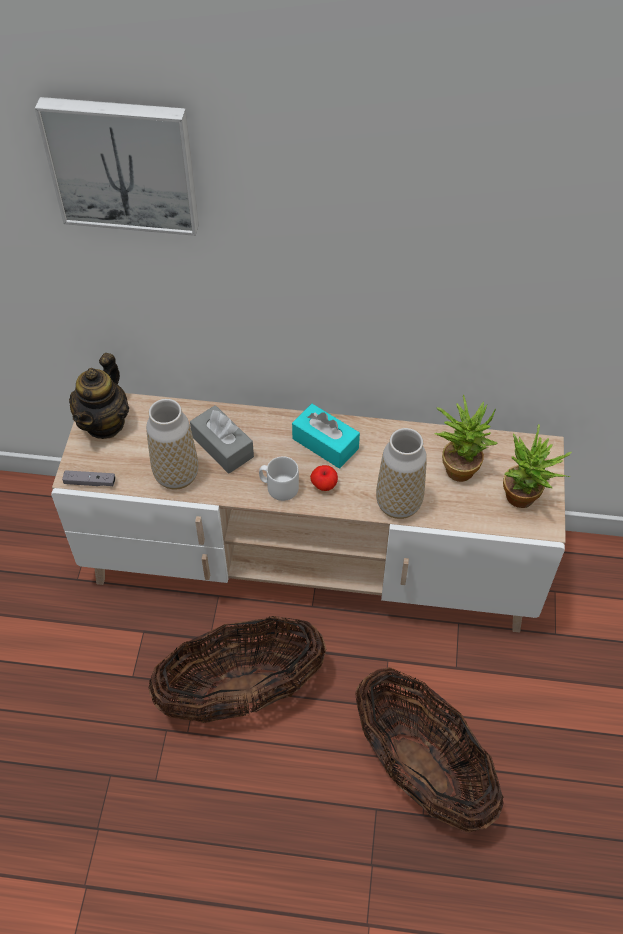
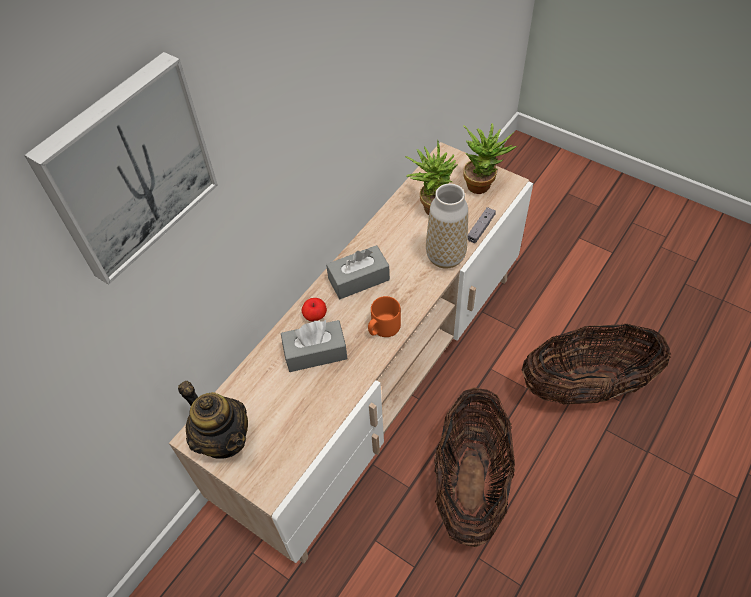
camera: 60 degrees left, 0 degrees up
(90, 482) = (287, 477): grey game controller -> grey game controller (481, 228)
(176, 475) = (324, 400): vase -> none
(279, 487) = (383, 328): white mug -> orange mug
(324, 485) = (399, 296): apple -> apple (315, 316)
(325, 443) = (358, 279): turquoise tissue box -> grey tissue box

